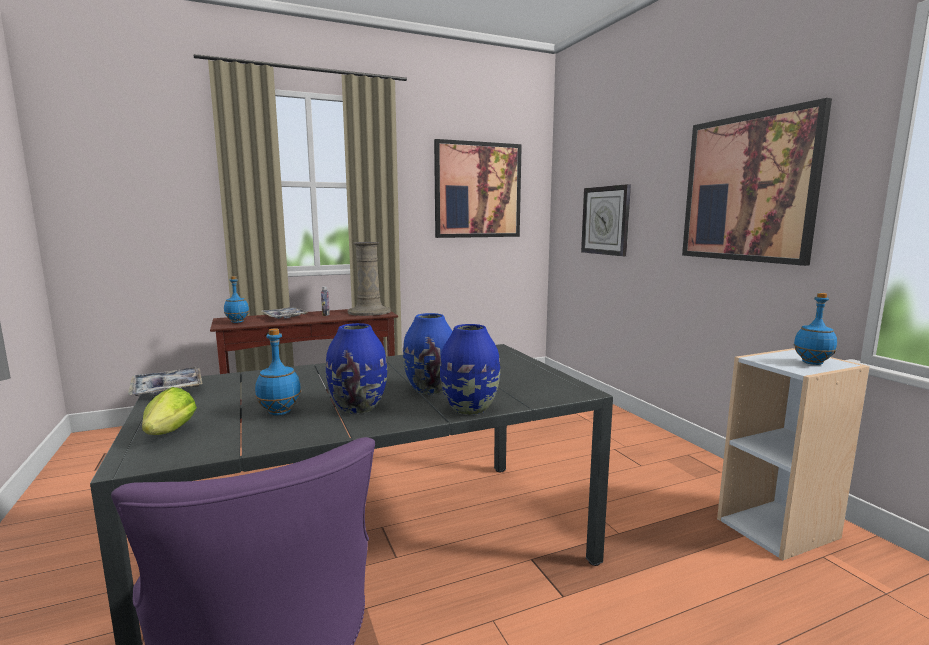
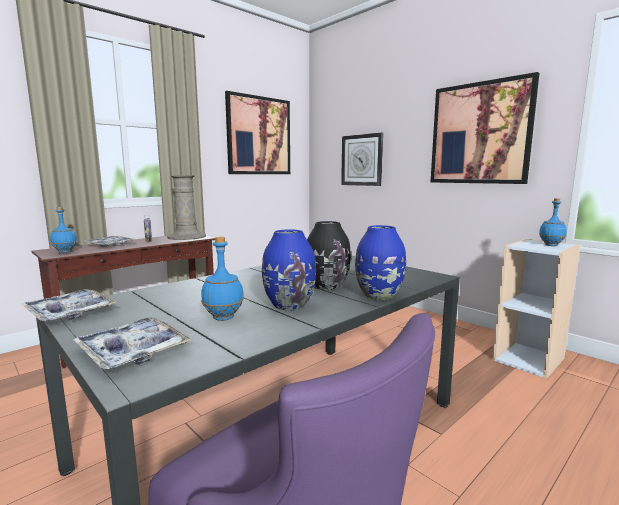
camera: 20 degrees left, 0 degrees up
(168, 434) = (133, 351): lettuce -> tray
(430, 389) = (327, 286): blue vase -> black vase

